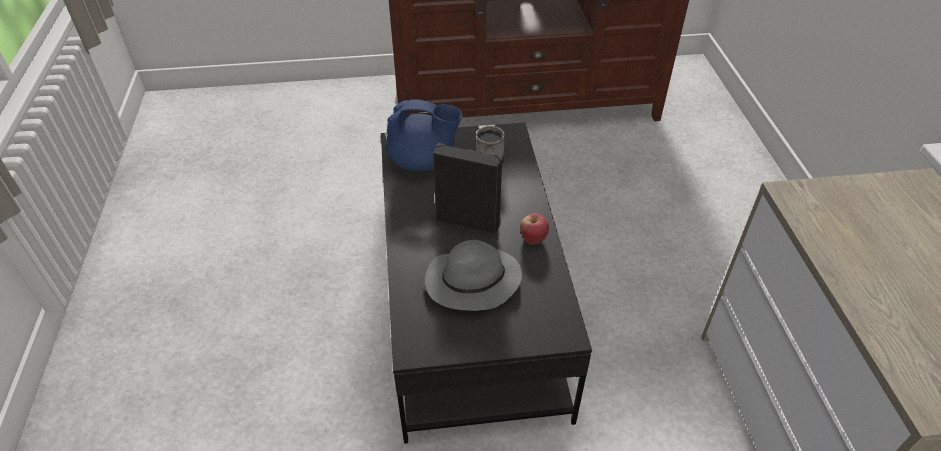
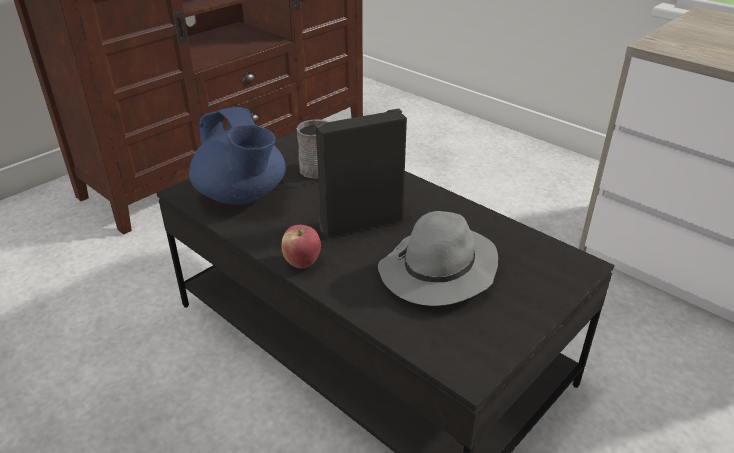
camera: 40 degrees left, 10 degrees down
(423, 161) = (242, 196): blue teapot -> blue teapot turned 90 degrees clockwise
(533, 239) = (442, 207): apple -> apple (302, 262)

